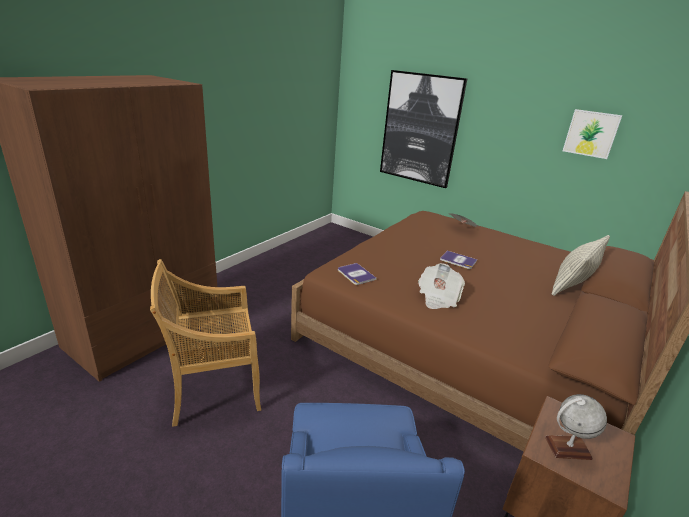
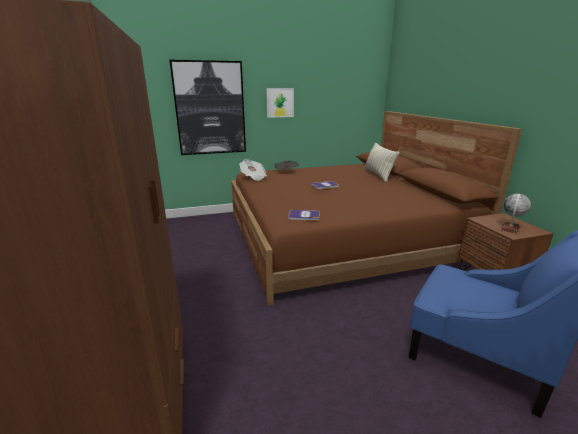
camera: 50 degrees left, 5 degrees down
(213, 388) = (288, 378): beige chair -> none
(438, 297) = (361, 204): newspaper -> newspaper (253, 177)
(591, 133) = (330, 89): picture -> picture (280, 102)

